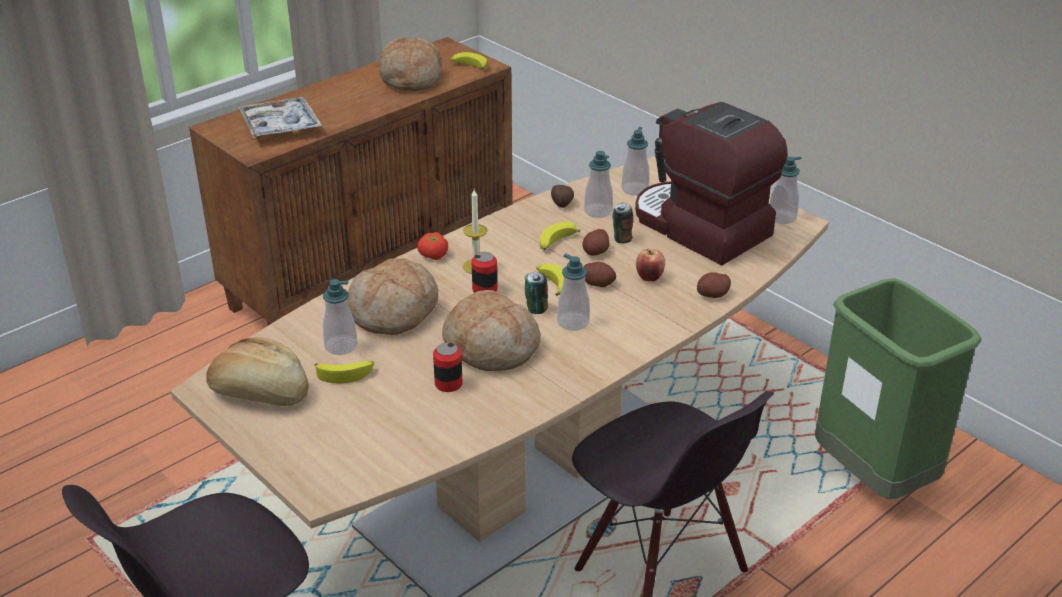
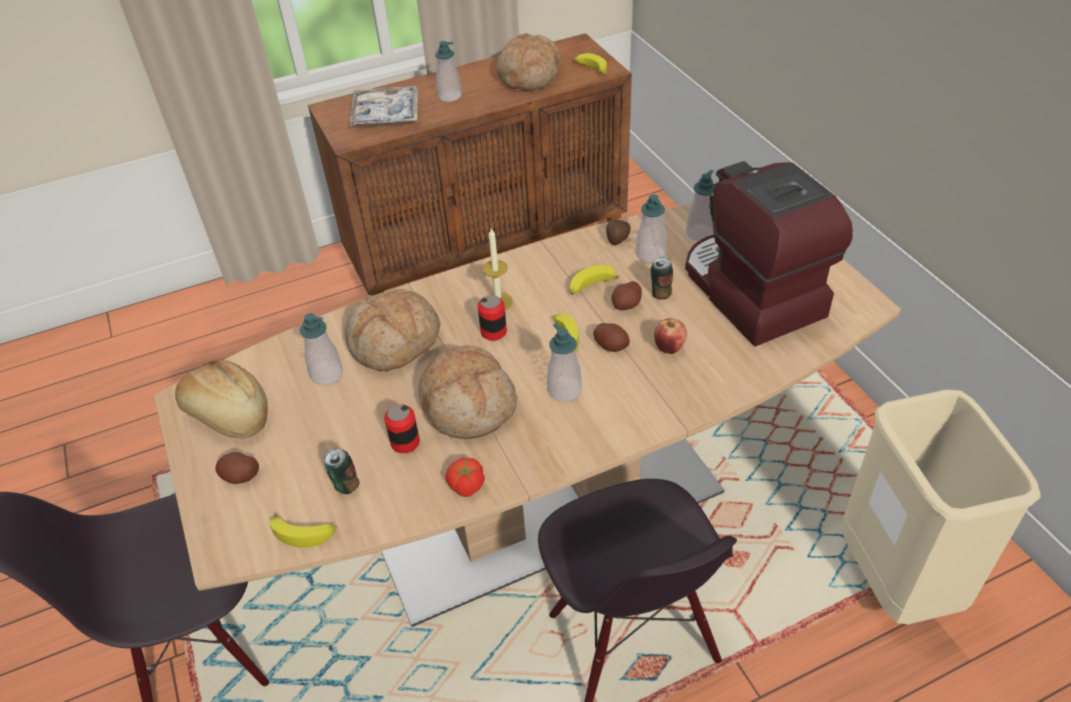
camera: 20 degrees right, 10 degrees up
(346, 374) = (315, 409): banana -> banana (305, 533)
(433, 255) = (463, 280): tomato -> tomato (466, 485)
(535, 309) = (533, 366): can -> can (345, 485)
(713, 295) = (729, 383): potato -> potato (240, 476)
(782, 217) = (848, 295): soap dispenser -> soap dispenser (449, 96)
(873, 478) = (896, 581): green trash can -> beige trash can

